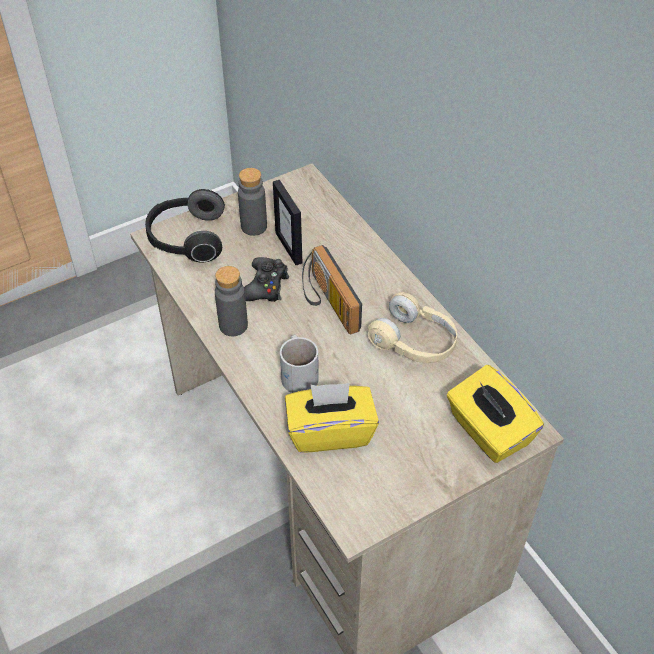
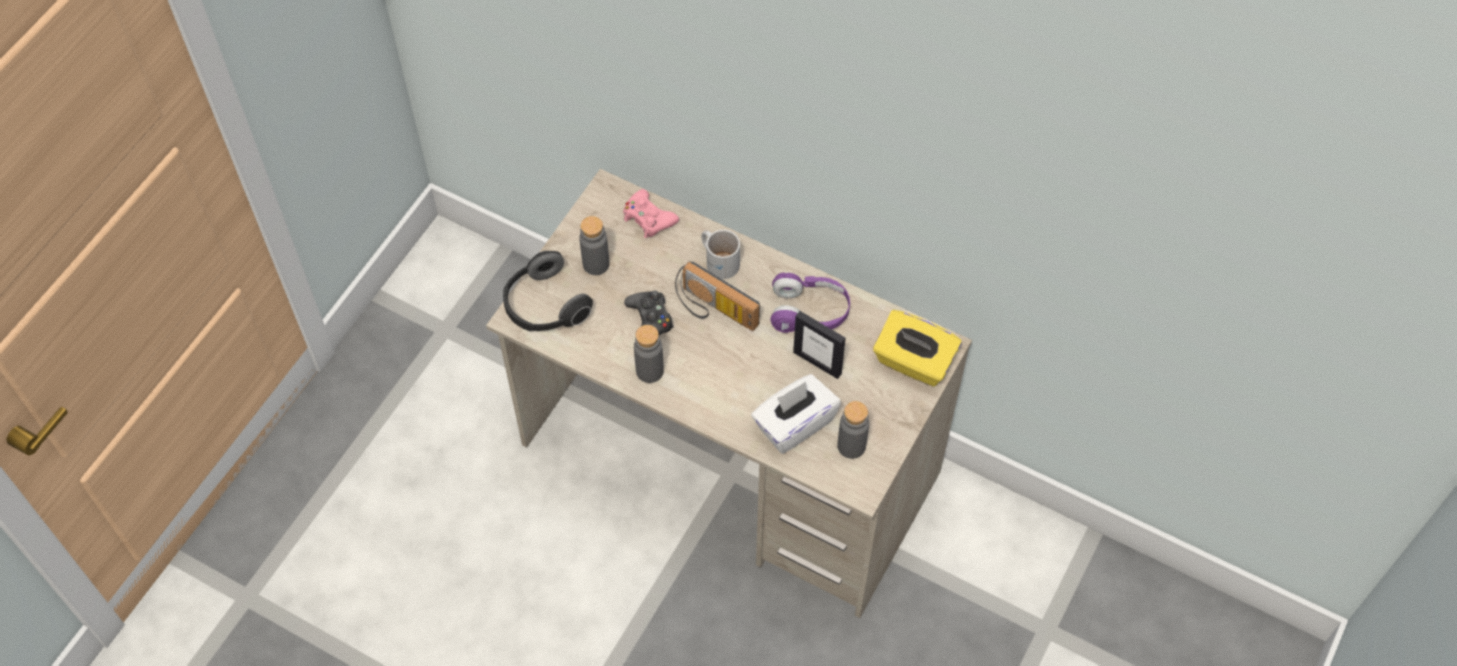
camera: 30 degrees left, 10 degrees up
(289, 247) = (643, 271): picture frame -> picture frame (817, 362)
(300, 373) = (735, 386): white mug -> white mug (719, 259)
(323, 212) = (648, 218): none -> pink game controller
(330, 431) = (794, 424): yellow tissue box -> white tissue box
(373, 479) = (851, 446): none -> grey bottle
(414, 342) = (809, 312): beige headphones -> purple headphones

